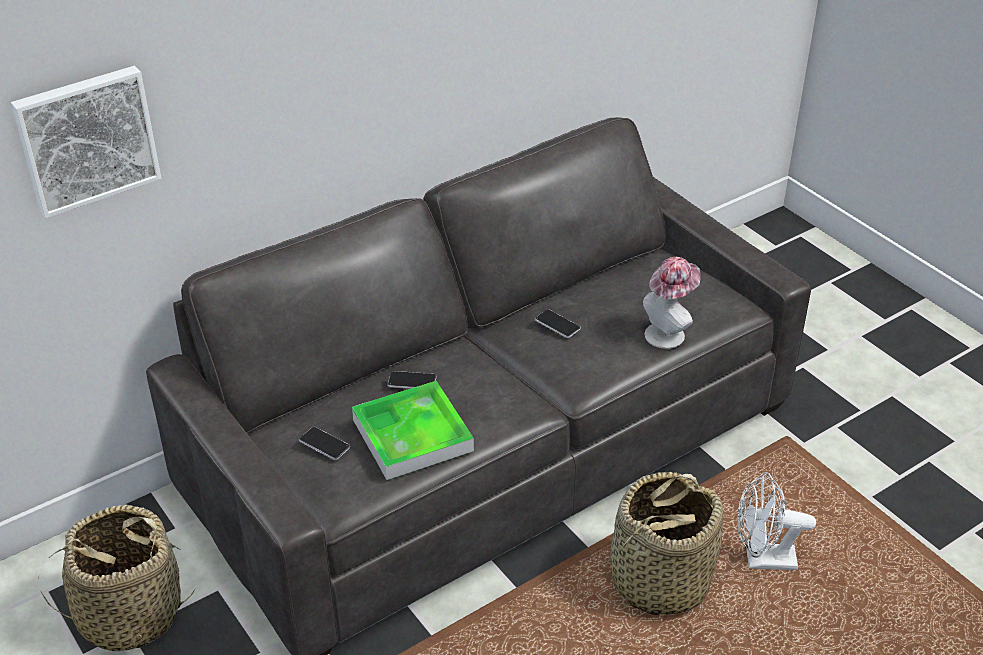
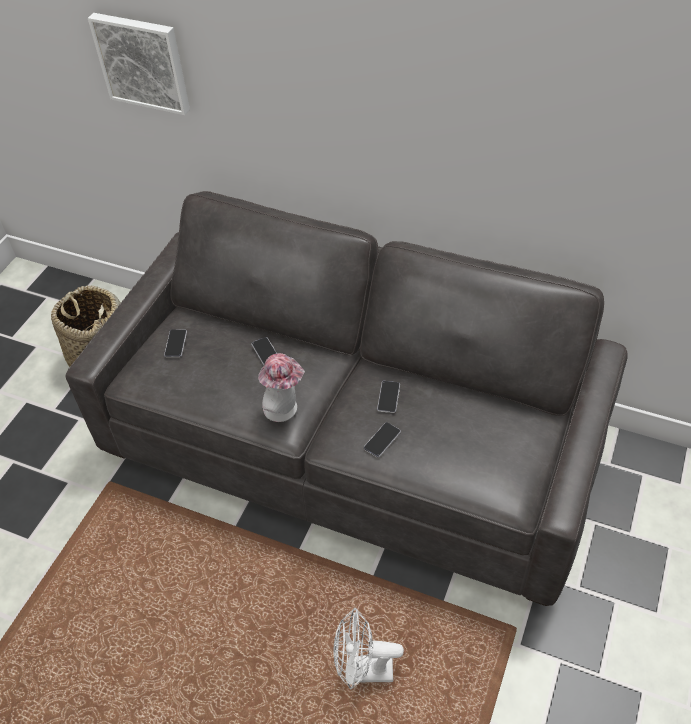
camera: 60 degrees right, 10 degrees up
(412, 435) = (211, 380): tray -> none
(607, 349) = (382, 440): none -> phone
(658, 580) = (296, 609): basket -> none
(668, 333) = (433, 468): hat -> hat (285, 409)
(762, 560) = (363, 671): white fan -> white fan turned 60 degrees counterclockwise

